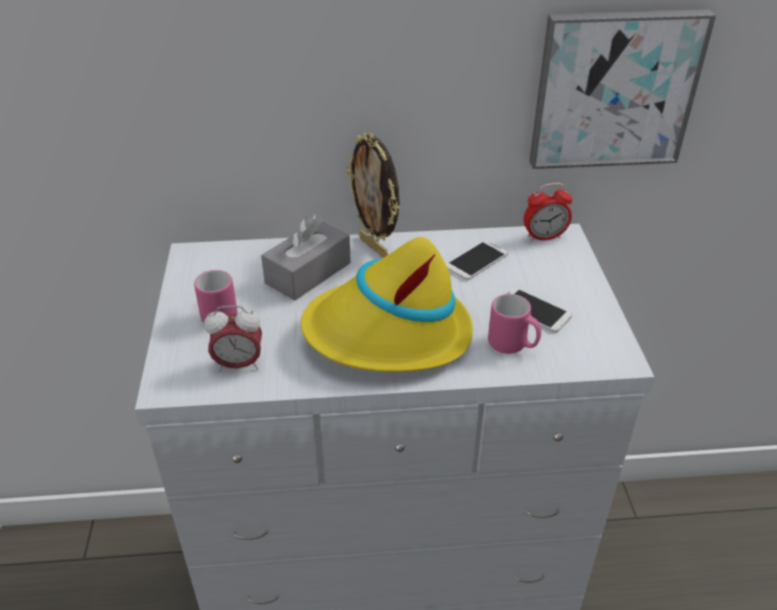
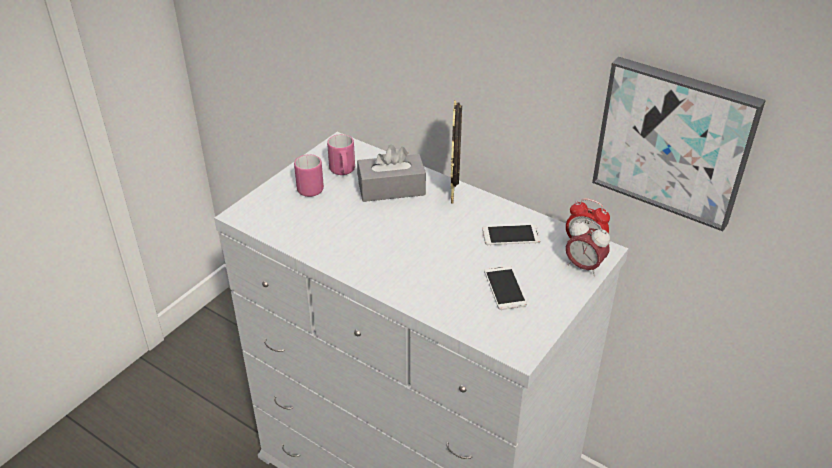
camera: 40 degrees right, 0 degrees up
(239, 364) = (289, 222): alarm clock -> alarm clock (584, 267)
(388, 334) = (391, 251): yellow hat -> none
(513, 346) = (459, 301): pink mug -> pink mug (343, 172)

